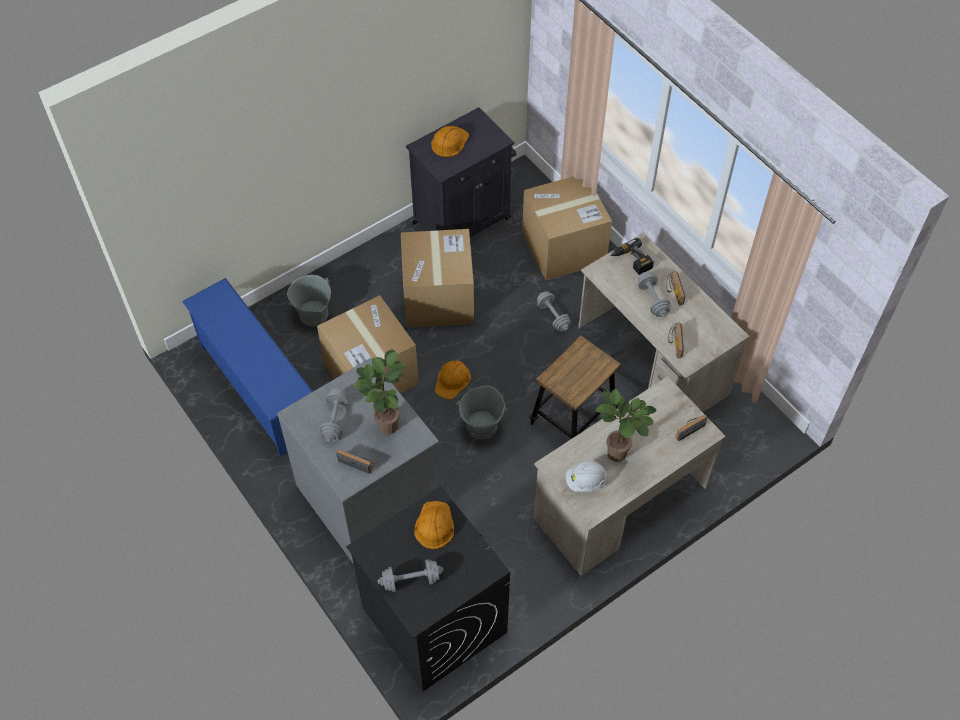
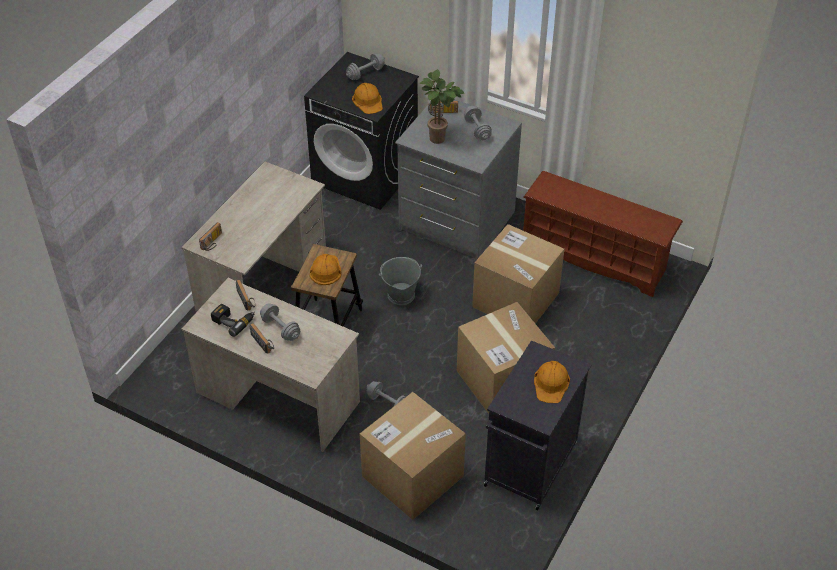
camera: 155 degrees right, 10 degrees down
(258, 390) = (595, 258): blue shoe rack -> brown shoe rack
(313, 314) = (600, 327): grey bucket -> none
(452, 380) = (445, 319): orange hard hat -> orange hard hat (325, 270)
(585, 481) = (280, 185): white hard hat -> none
(620, 454) = (261, 209): potted plant -> none
(631, 261) = (314, 356): power drill -> power drill (234, 321)

